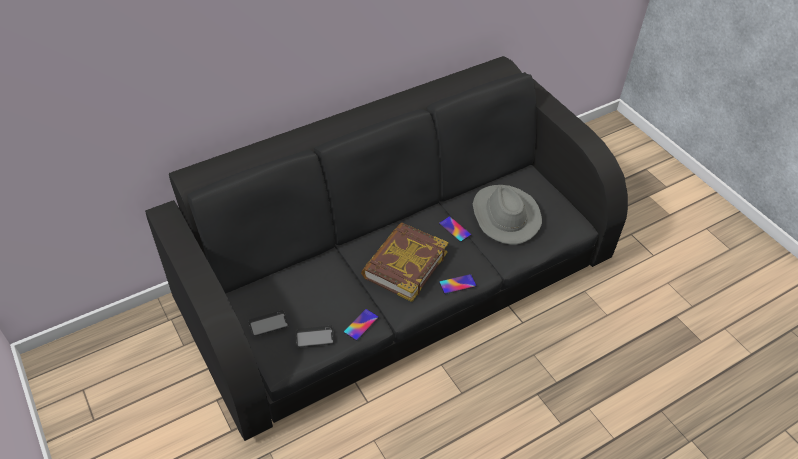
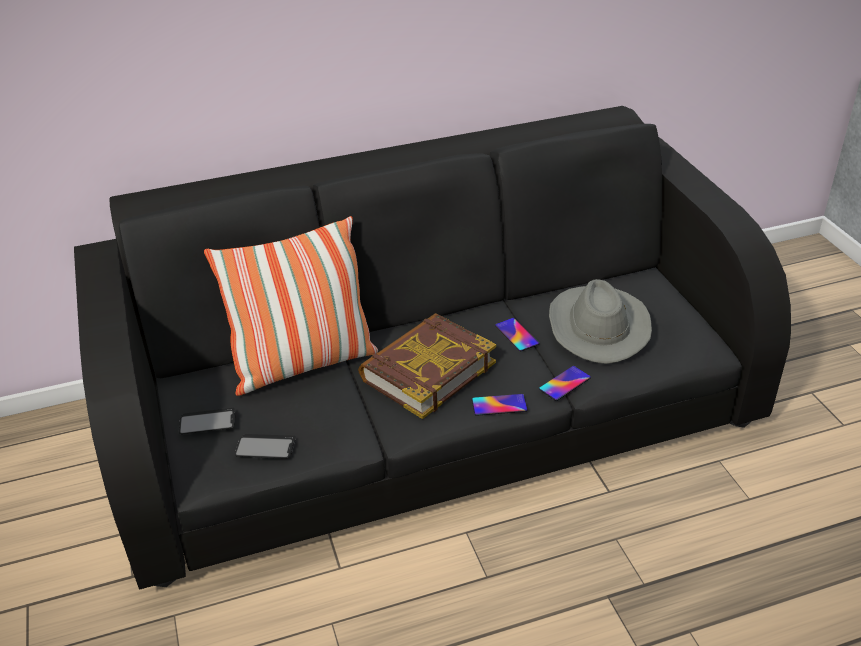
camera: 15 degrees right, 10 degrees down
(318, 269) = (303, 364): none -> pillow
(361, 325) = (337, 440): phone -> phone (564, 383)

